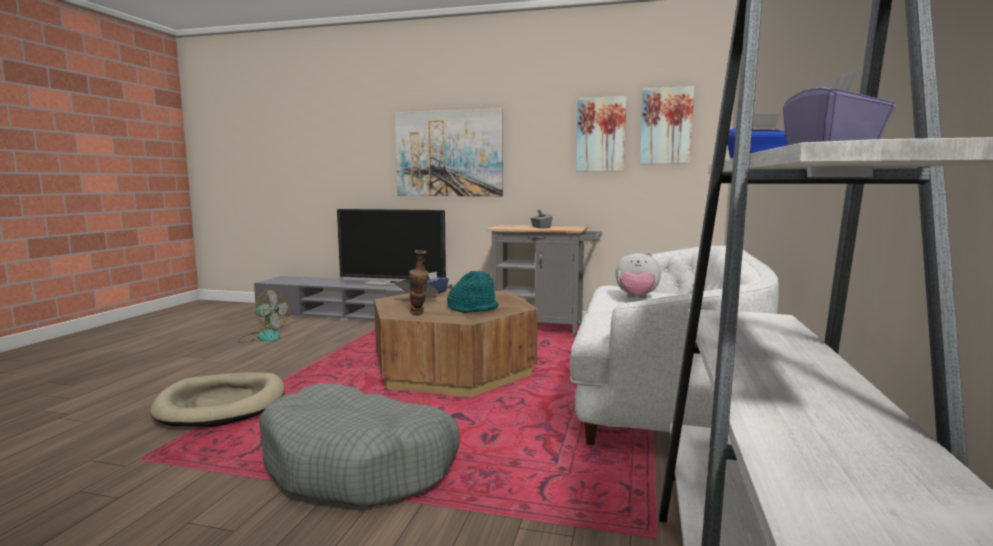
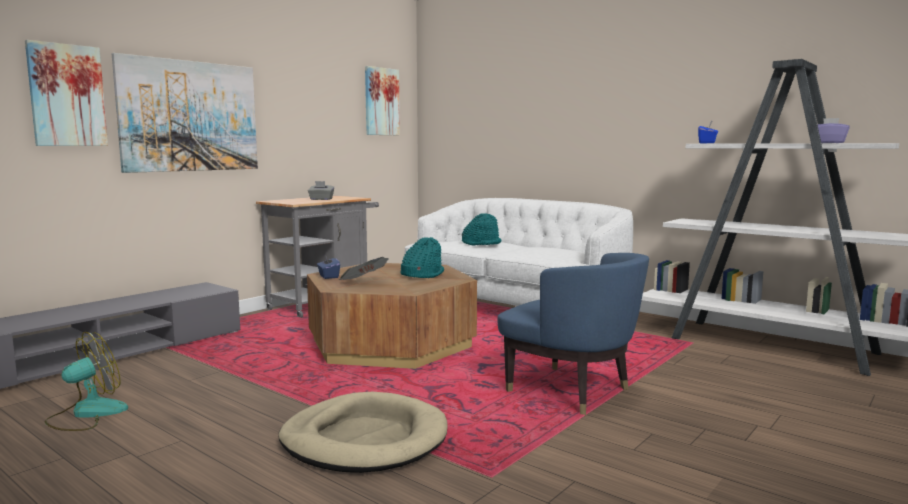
camera: 65 degrees left, 0 degrees up
(360, 465) = (570, 391): grey dog bed -> blue armchair
(393, 284) = (145, 297): television -> none
(419, 314) = (419, 286): vase -> none
(601, 134) = (337, 105): picture -> picture (67, 95)
(636, 298) = (481, 243): plush toy -> turquoise hat

